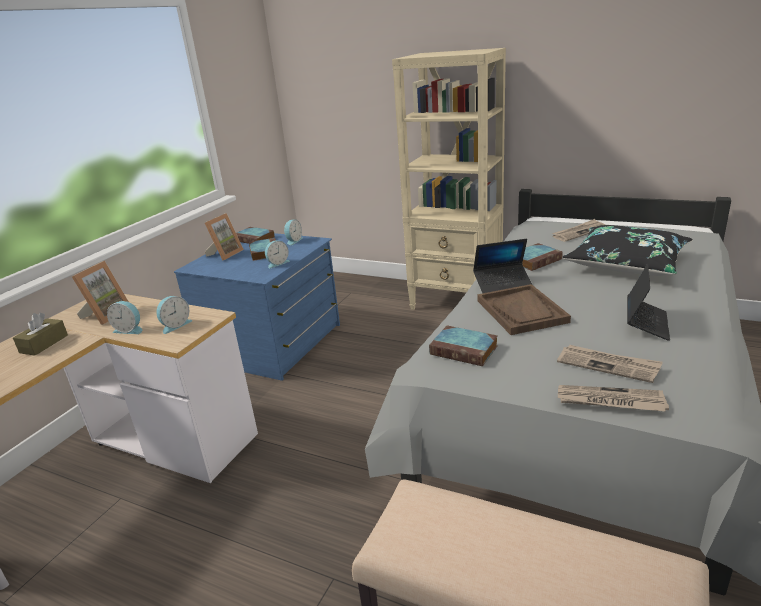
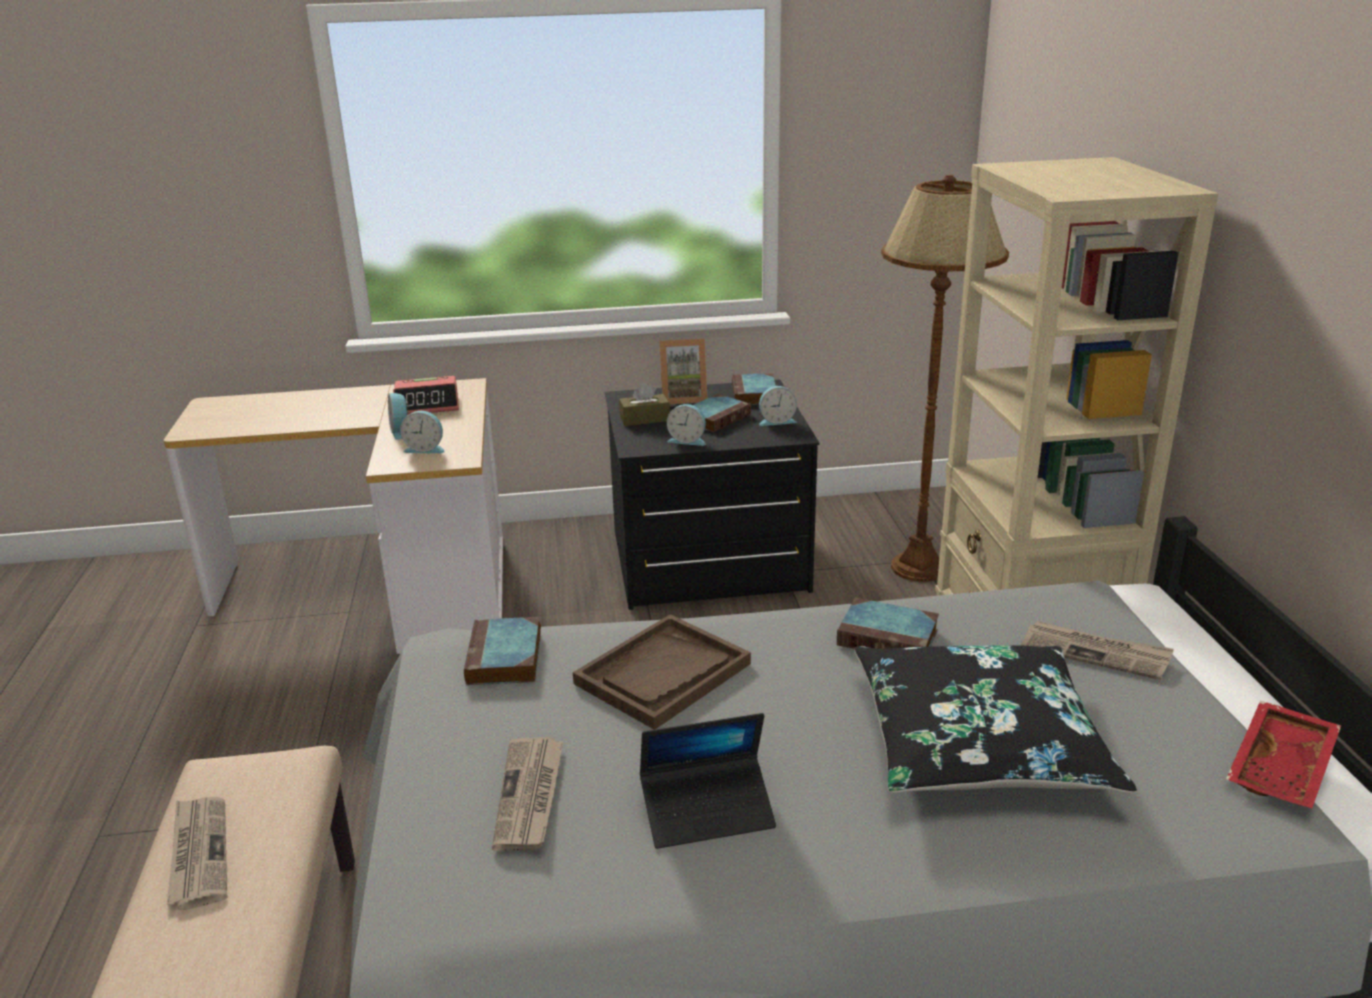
camera: 55 degrees right, 0 degrees up
(44, 344) = (349, 407): brown tissue box -> brown tissue box (644, 419)
(106, 314) = (428, 405): picture frame -> alarm clock
(274, 343) = (708, 562): blue dresser -> black dresser
(356, 295) = (919, 567): none -> brown floor lamp
(502, 284) = (754, 631): laptop -> none
(609, 401) = (422, 818): newspaper -> newspaper (198, 854)
(670, 227) = (1283, 768): none -> red tray

